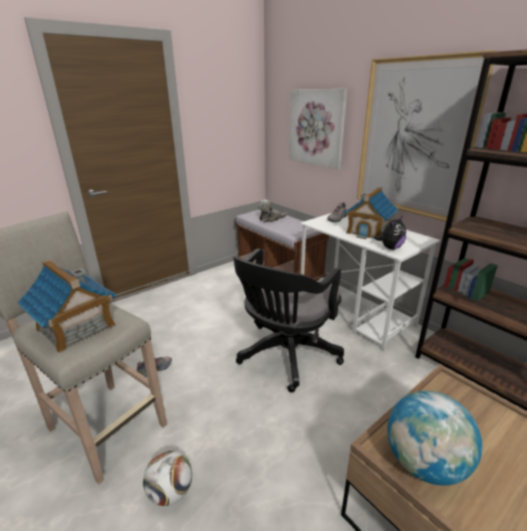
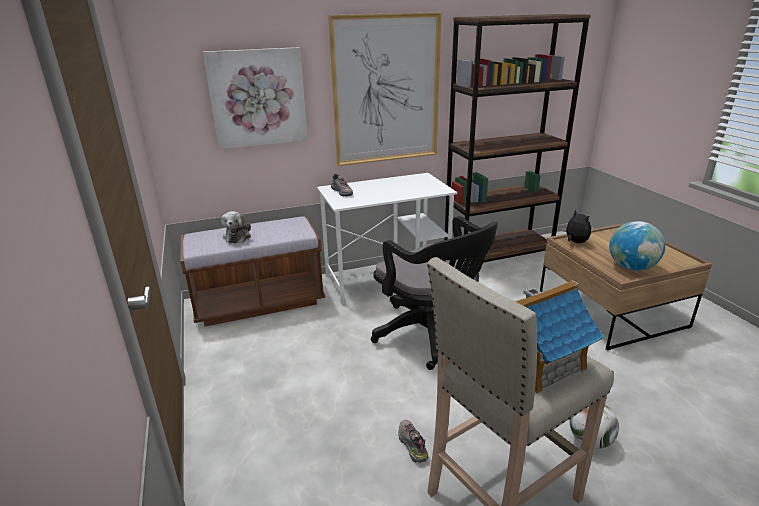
camera: 70 degrees left, 0 degrees up
(368, 231) = (389, 188): toy house -> none
(390, 248) = (433, 189): plush toy -> plush toy (575, 242)

